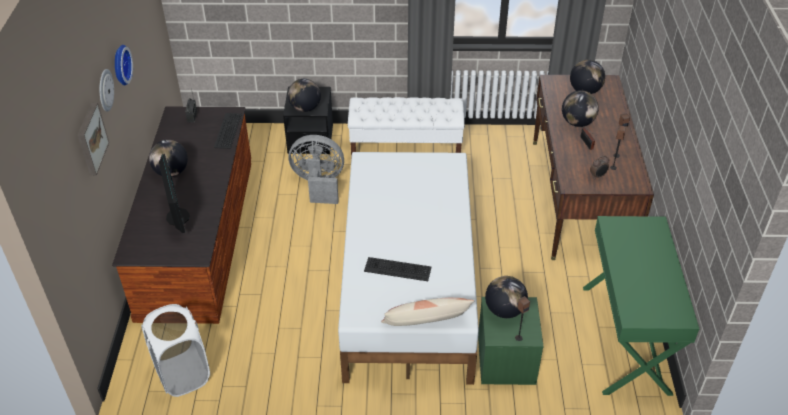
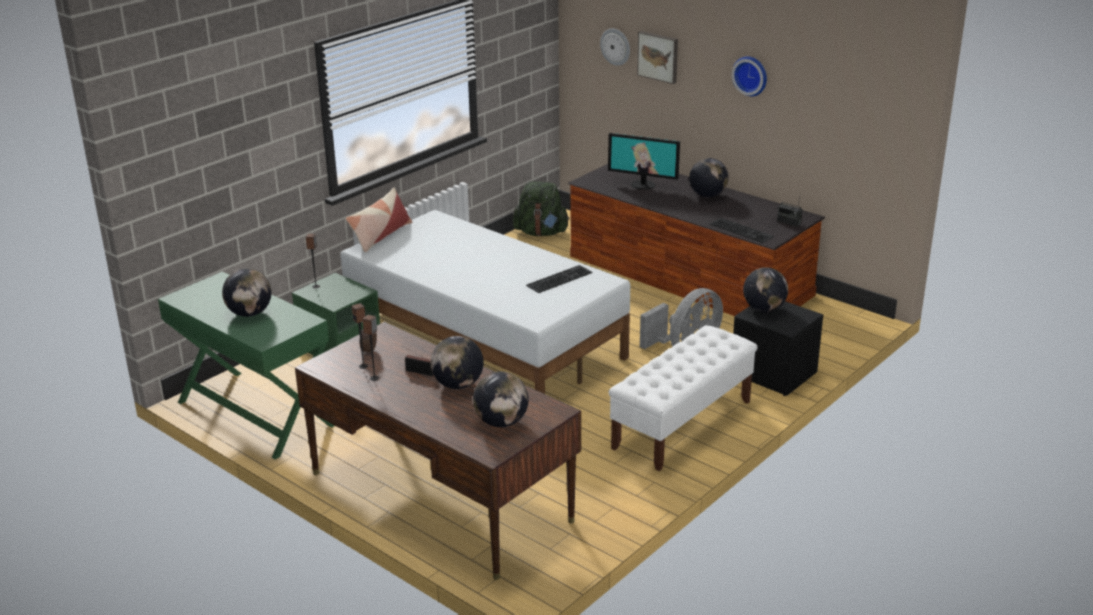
camera: 130 degrees right, 15 degrees down
(105, 90) = (708, 58): wall clock -> wall clock (615, 46)
(182, 374) = (541, 233): white laundry basket -> green backpack
(396, 270) = (449, 245): keyboard -> keyboard (559, 278)
(504, 310) = (347, 293): globe -> globe (249, 313)

